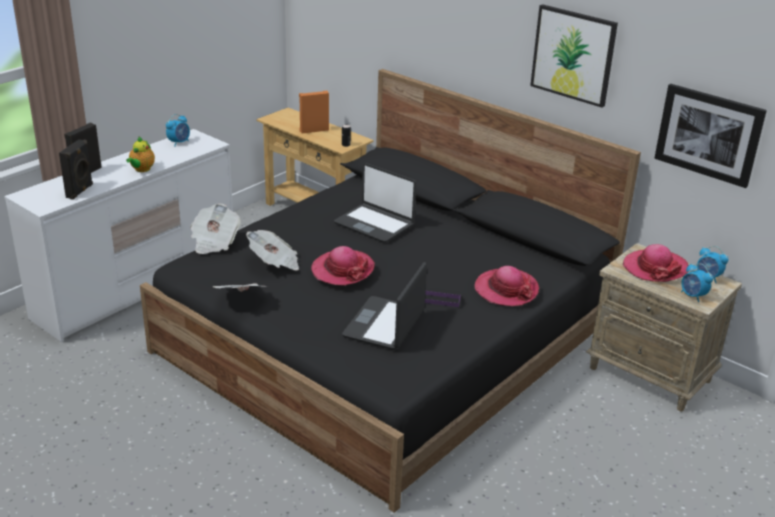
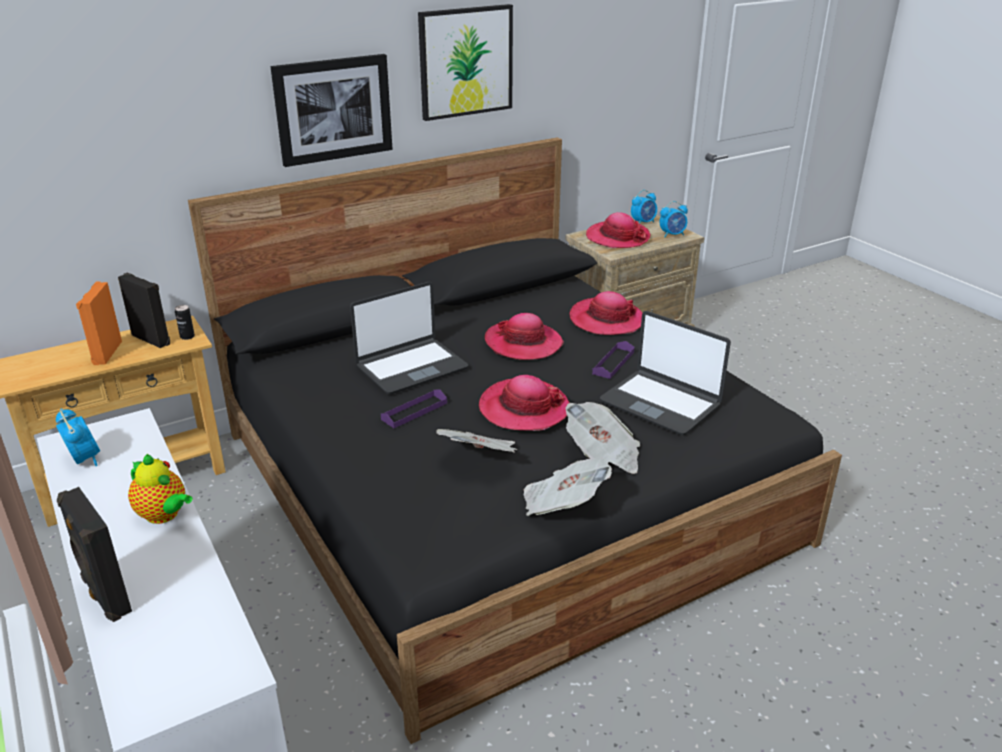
camera: 70 degrees left, 0 degrees up
(80, 191) = (197, 608): black speaker -> black speaker (152, 339)
(214, 242) = (379, 509): newspaper -> newspaper (603, 455)
(320, 235) = (414, 411): none -> purple tray
(439, 259) = (523, 343): none -> hat
(709, 134) = (609, 89): picture -> picture (333, 109)

